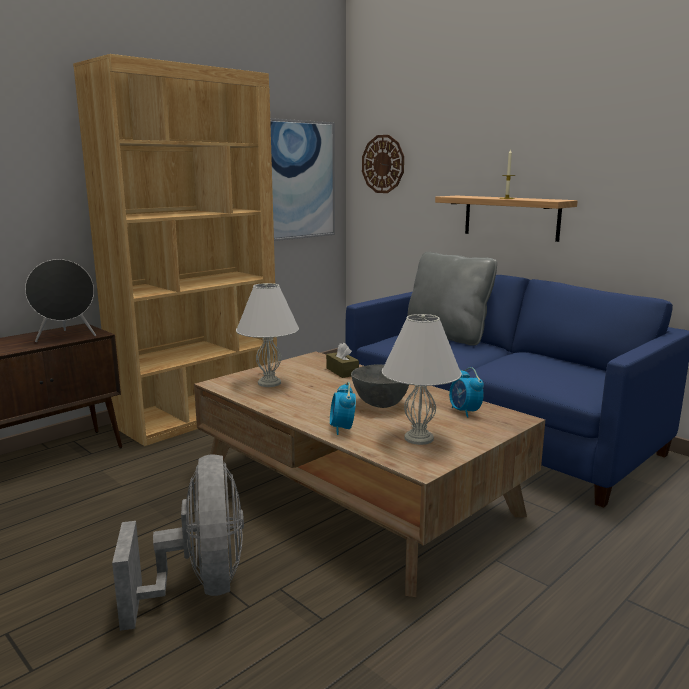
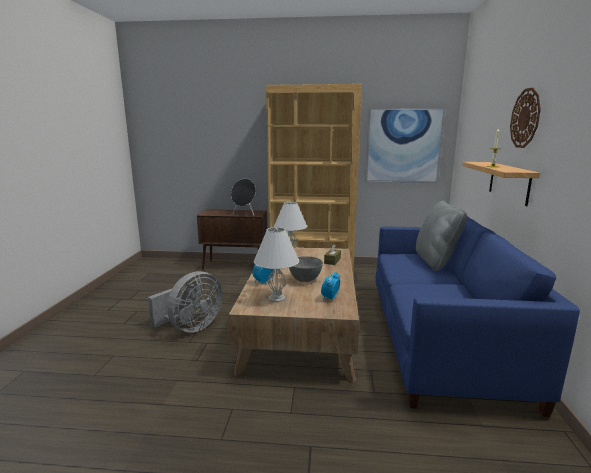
camera: 50 degrees right, 0 degrees up
(383, 164) = (467, 136): wall clock -> wall clock (525, 118)

